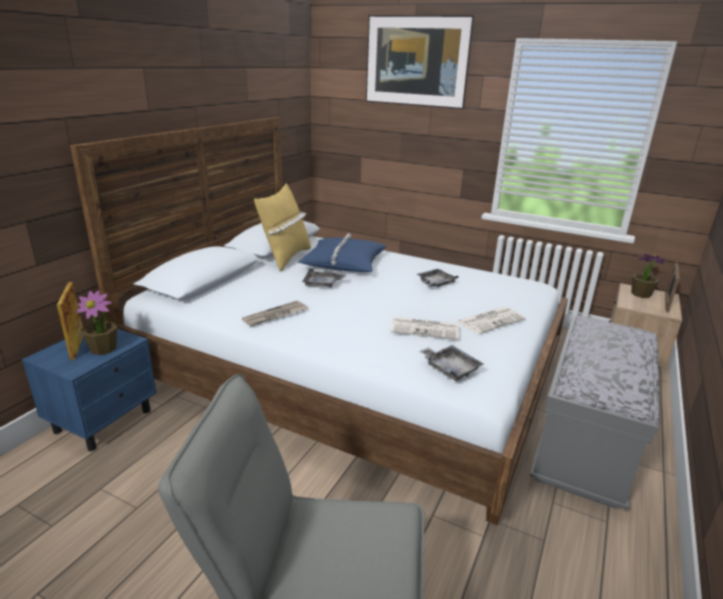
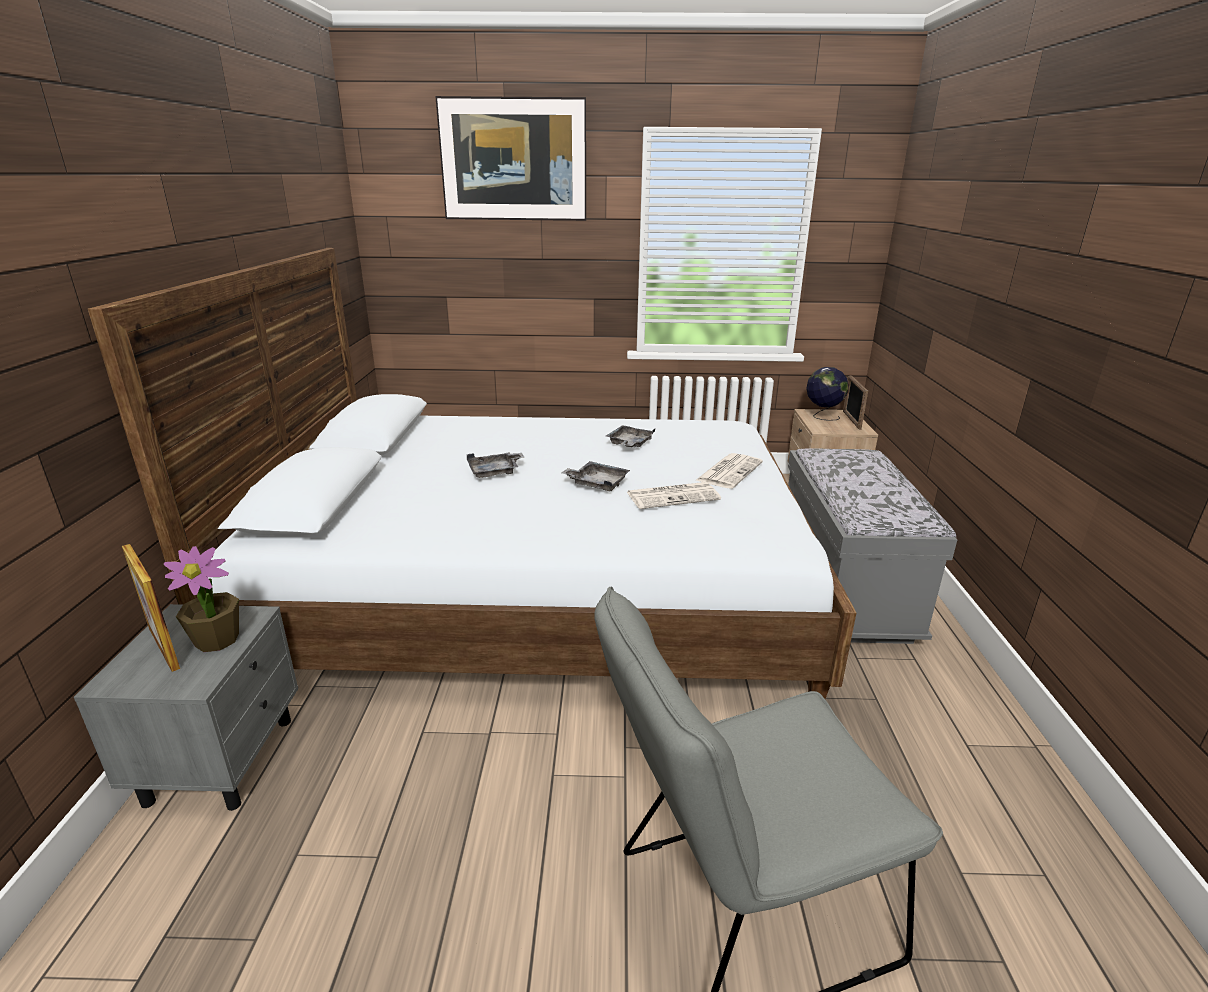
camera: 25 degrees left, 0 degrees up
(105, 420) = (223, 758): blue nightstand -> grey nightstand
(275, 316) = (473, 524): newspaper -> none
(285, 258) = (408, 449): yellow pillow -> none
(343, 263) = (494, 441): blue pillow -> none
(450, 368) = (742, 532): grey tray -> grey tray (597, 483)
(640, 294) = (822, 416): potted plant -> globe

